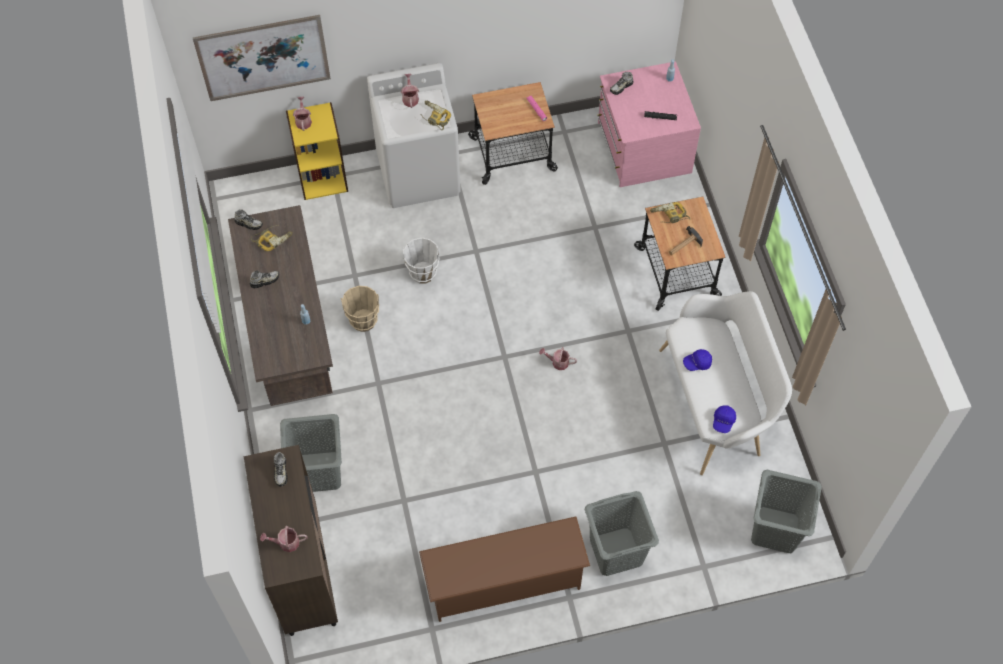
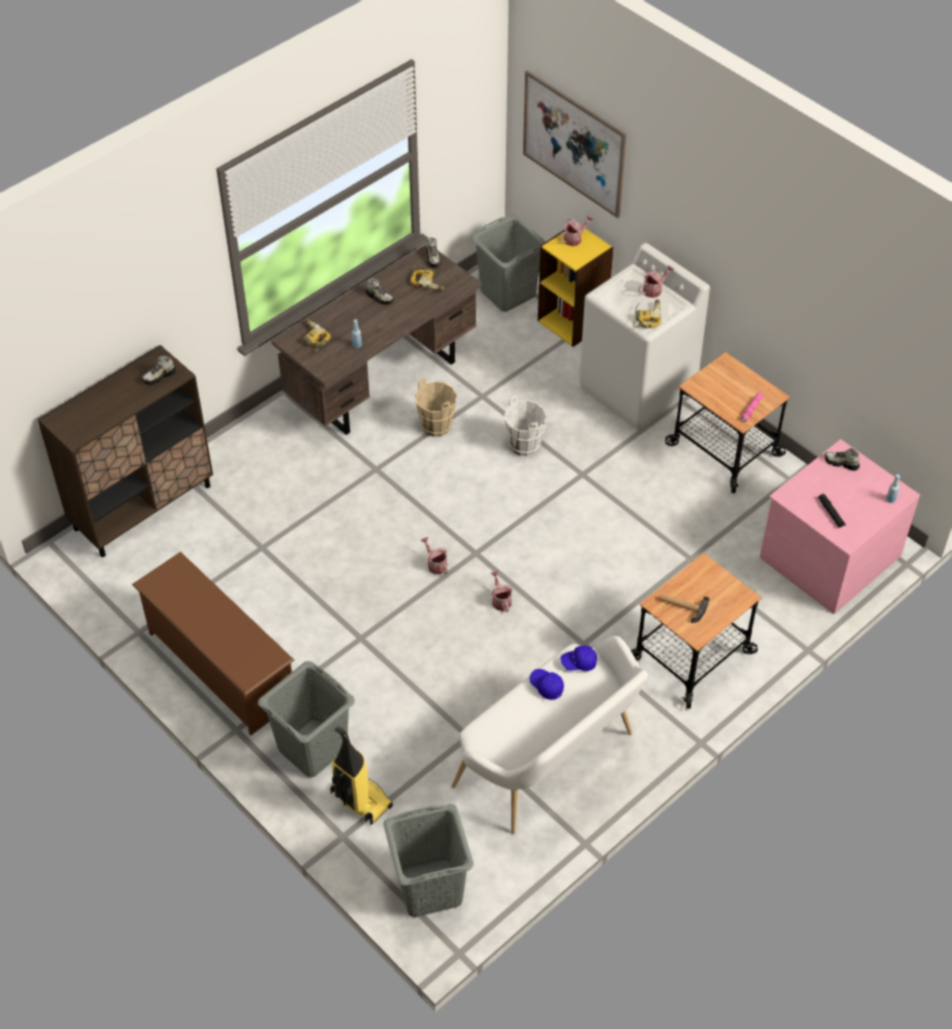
camera: 60 degrees right, 10 degrees down
(286, 543) = (89, 412): watering can -> watering can (435, 564)
(318, 471) = (252, 470): grey laundry basket -> grey laundry basket (508, 293)
(669, 216) = (710, 577): power drill -> power drill (312, 338)
(679, 540) = (360, 800): none -> vacuum cleaner
(723, 421) = (489, 741): blue cap -> blue cap (578, 663)

